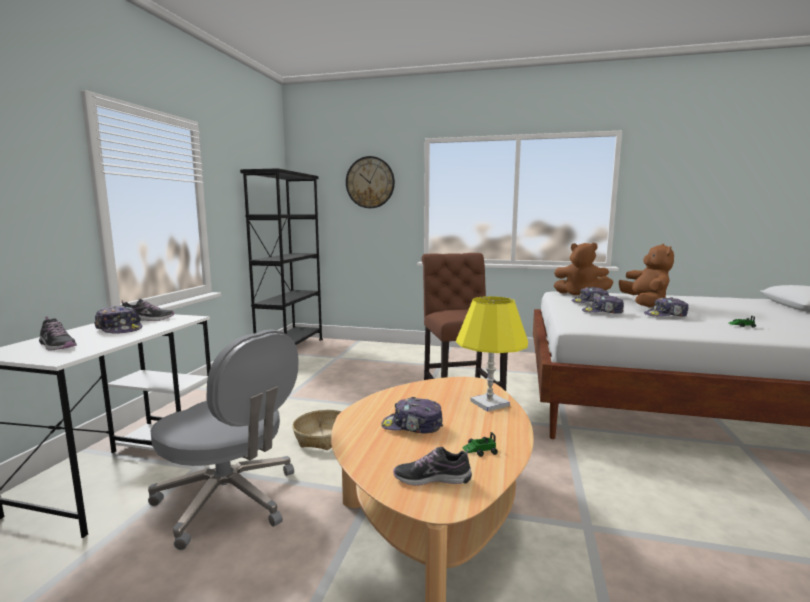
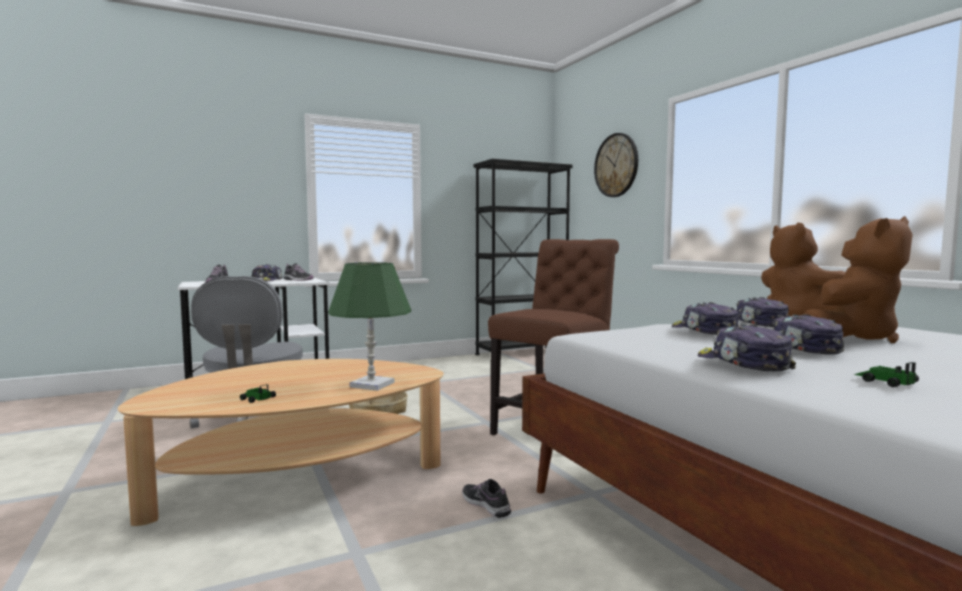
camera: 50 degrees right, 5 degrees down
(412, 426) = (282, 376): cap -> cap (743, 364)
(432, 478) = (186, 396): shoe -> shoe (486, 505)
(489, 403) = (371, 385): yellow table lamp -> green table lamp

